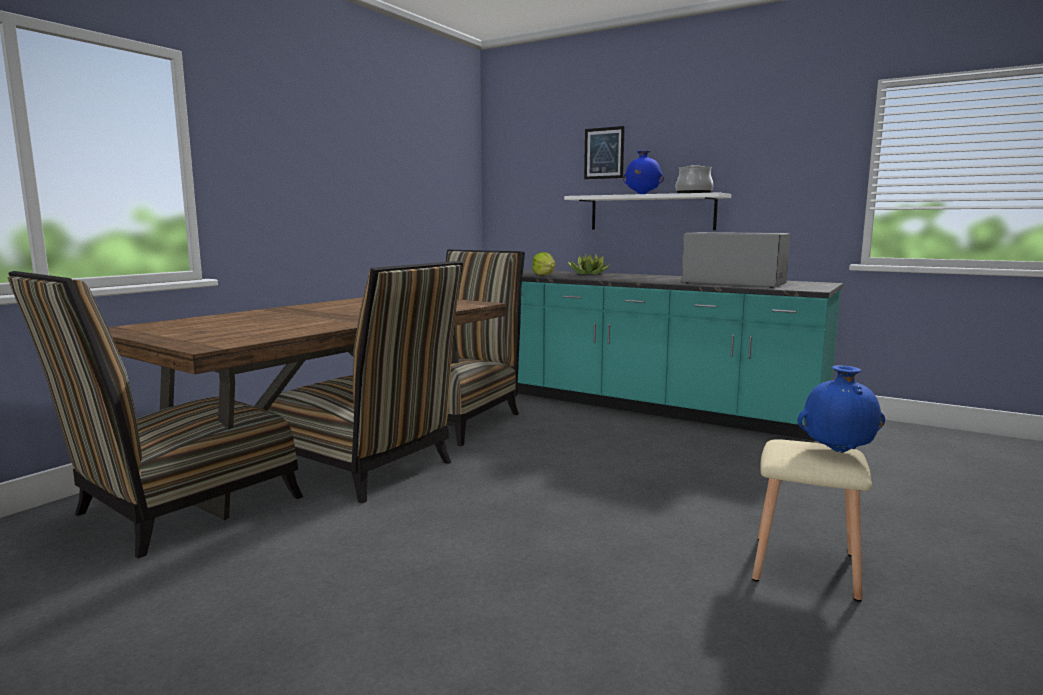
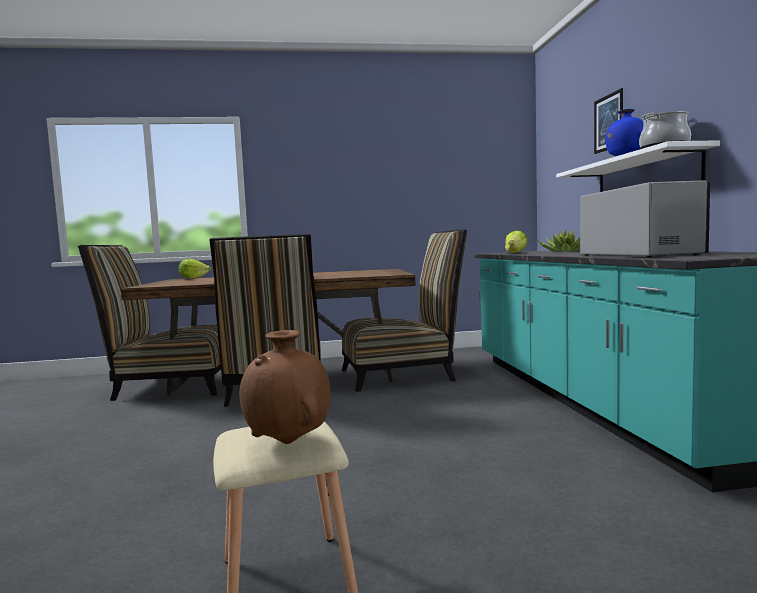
camera: 50 degrees right, 5 degrees down
(144, 325) = (193, 278): none -> lettuce
(838, 451) = (289, 442): blue vase -> brown vase

